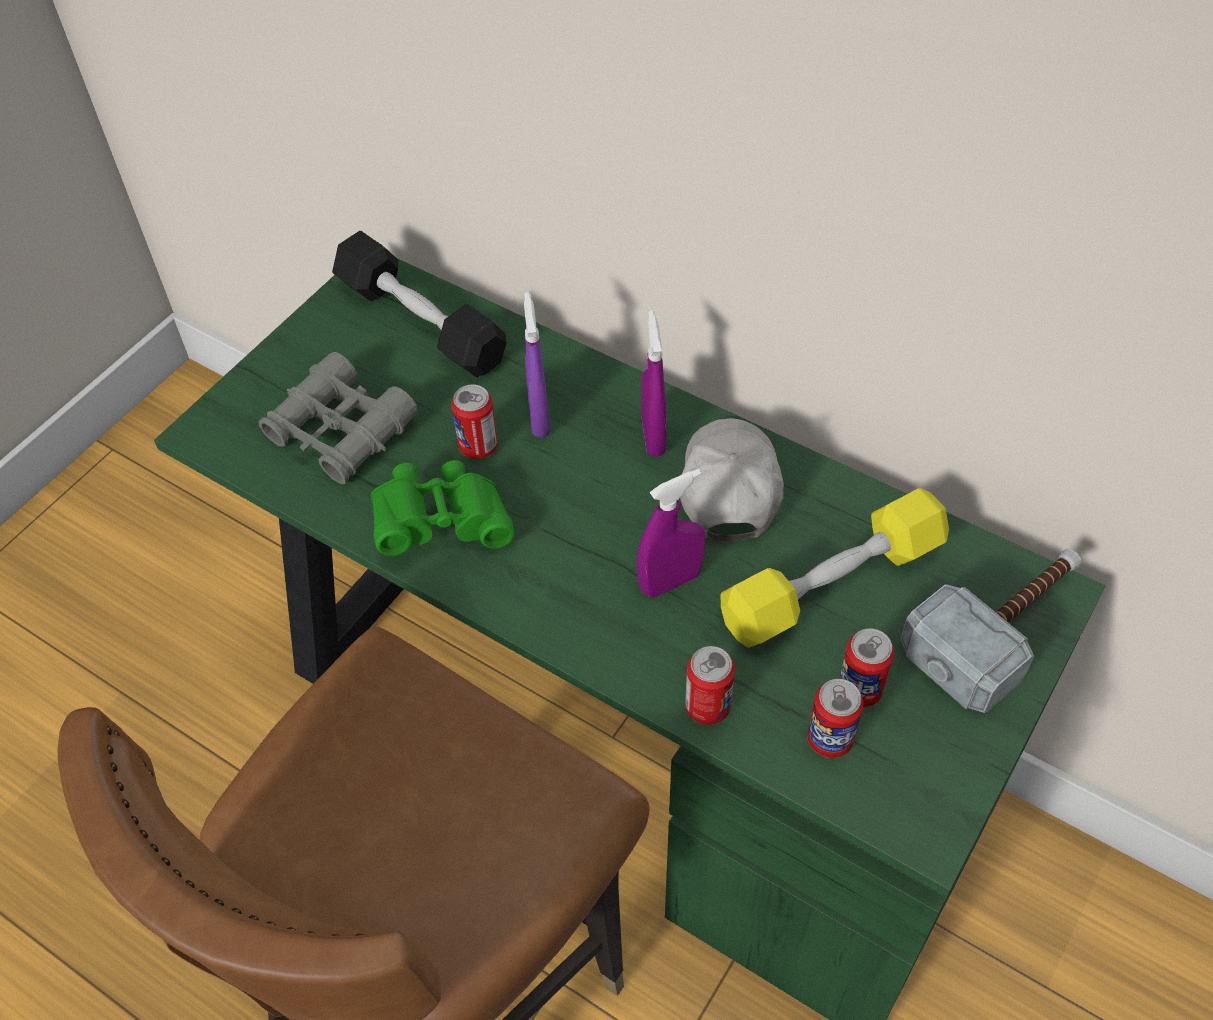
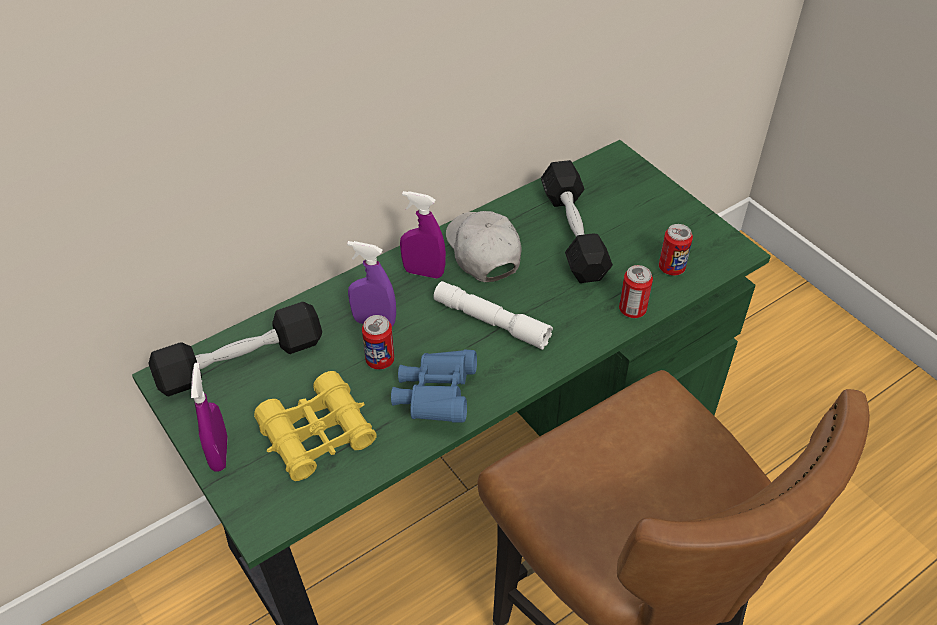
camera: 70 degrees left, 5 degrees down
(341, 431) = (317, 434): grey binoculars -> yellow binoculars
(442, 523) = (436, 396): green binoculars -> blue binoculars
(598, 540) = (491, 322): none -> white flashlight
(670, 582) = (539, 299): purple spray bottle -> purple spray bottle (219, 453)
(729, 487) = (483, 252): white cap -> white cap turned 45 degrees clockwise
(832, 584) = (573, 233): yellow dumbbell -> black dumbbell
(859, 689) = (645, 246): can -> none
(1001, 628) = (630, 183): hammer -> none

